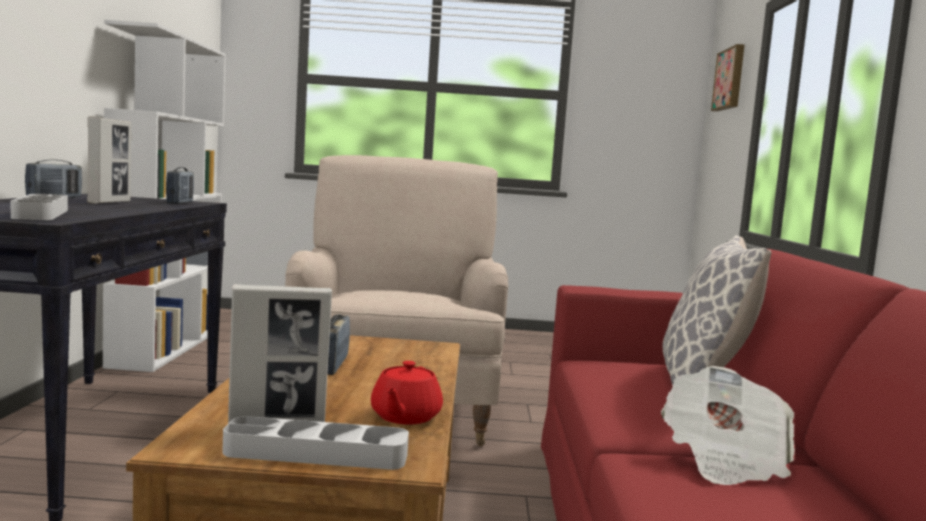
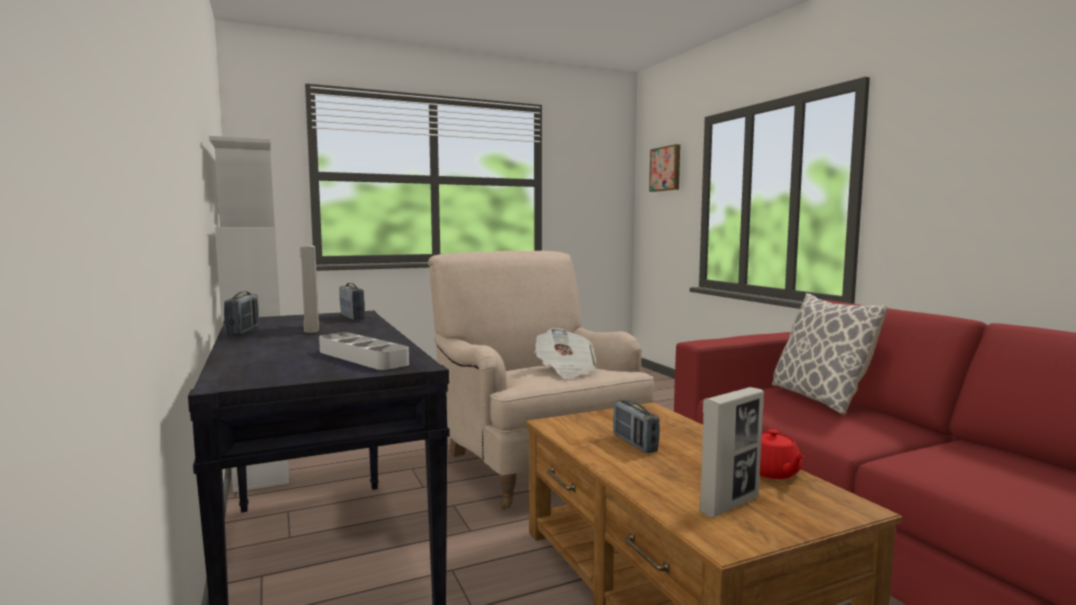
camera: 25 degrees left, 0 degrees up
(316, 453) = (800, 518): grey tray -> none
(723, 459) = (937, 450): newspaper -> newspaper (565, 370)

